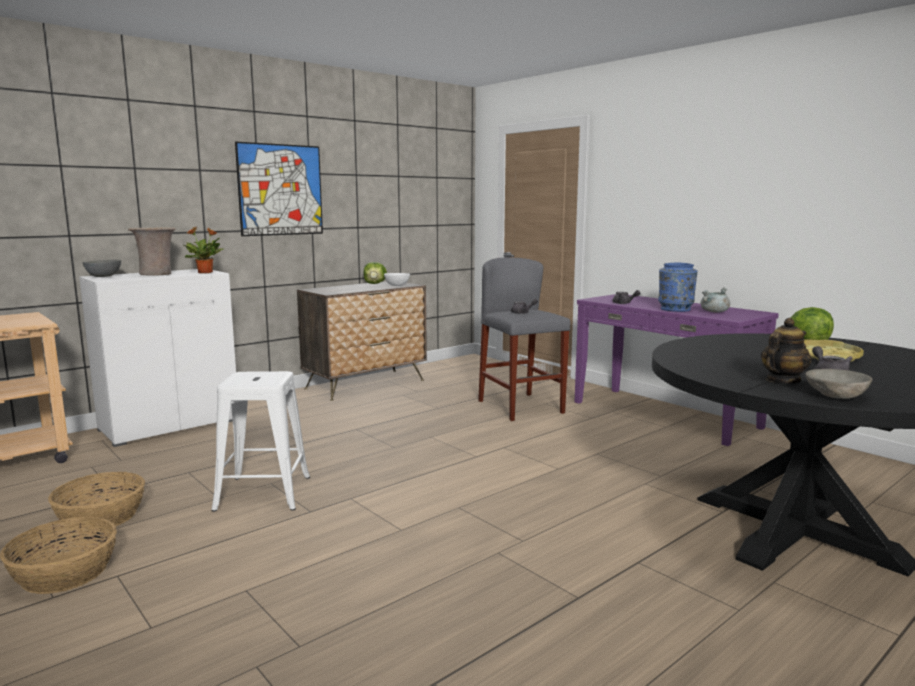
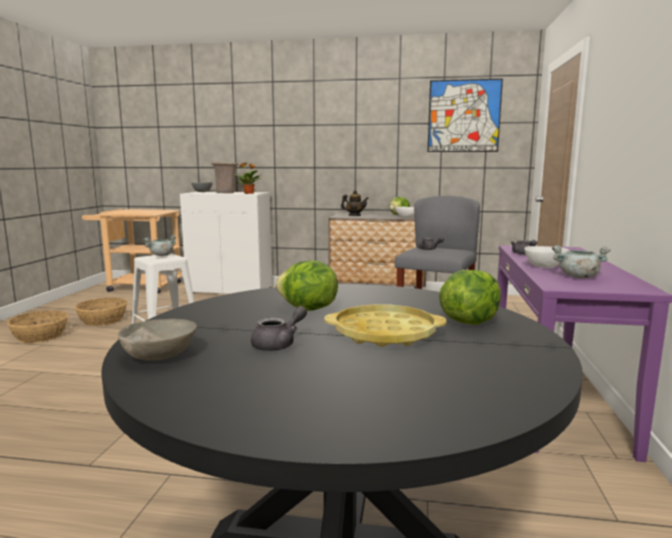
camera: 50 degrees right, 0 degrees up
(245, 376) = (161, 255): none -> grey cooking pot
(280, 190) = (330, 137): picture -> picture (464, 116)
(675, 309) = (545, 267): blue vase -> white bowl
(742, 358) = (307, 309): none -> lettuce
(782, 381) = (214, 331): teapot -> teapot (354, 216)

